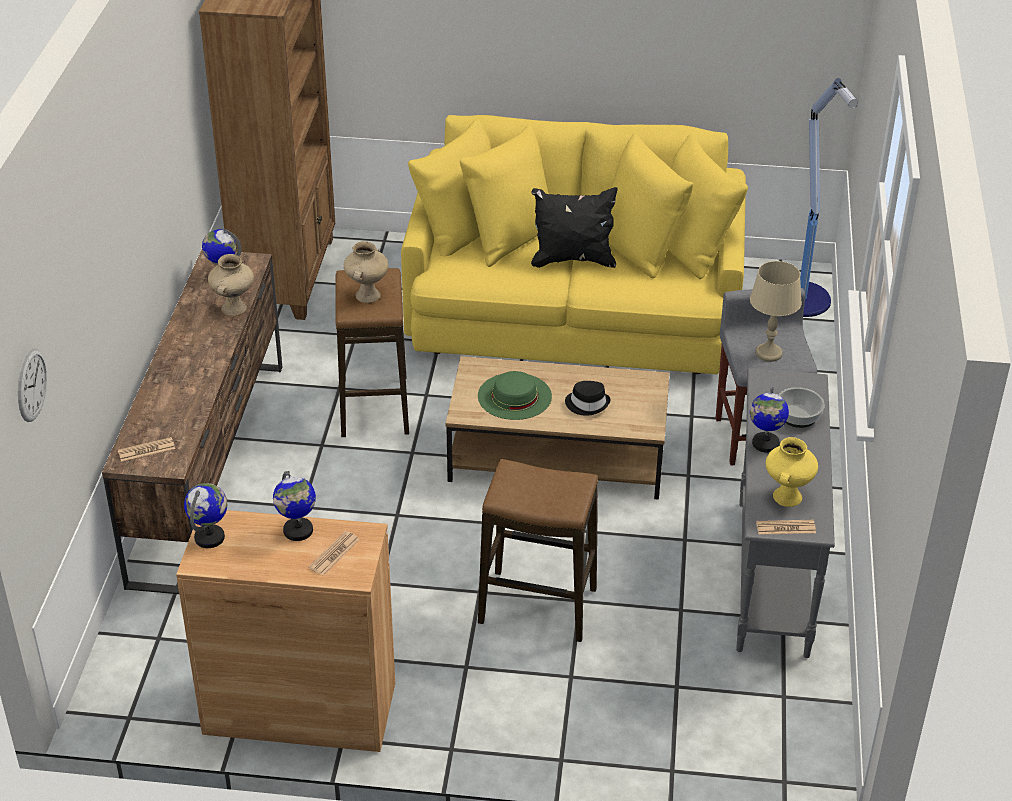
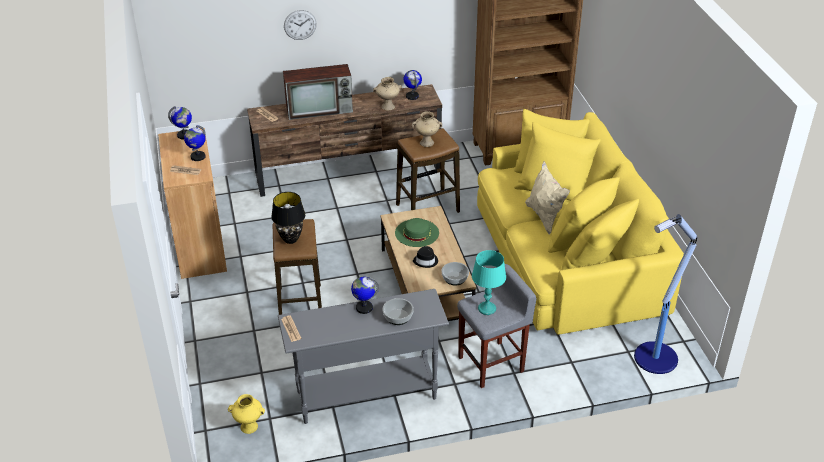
camera: 70 degrees right, 0 degrees up
(31, 385) = (188, 31): wall clock -> wall clock (300, 25)
(181, 383) = (320, 109): none -> television
(543, 494) = (290, 239): none -> black table lamp
(572, 259) = (544, 217): black pillow -> beige pillow
(641, 387) = (454, 278): none -> bowl
(769, 353) = (487, 309): beige table lamp -> turquoise table lamp
(787, 496) = (319, 324): yellow vase -> yellow vase (249, 426)

